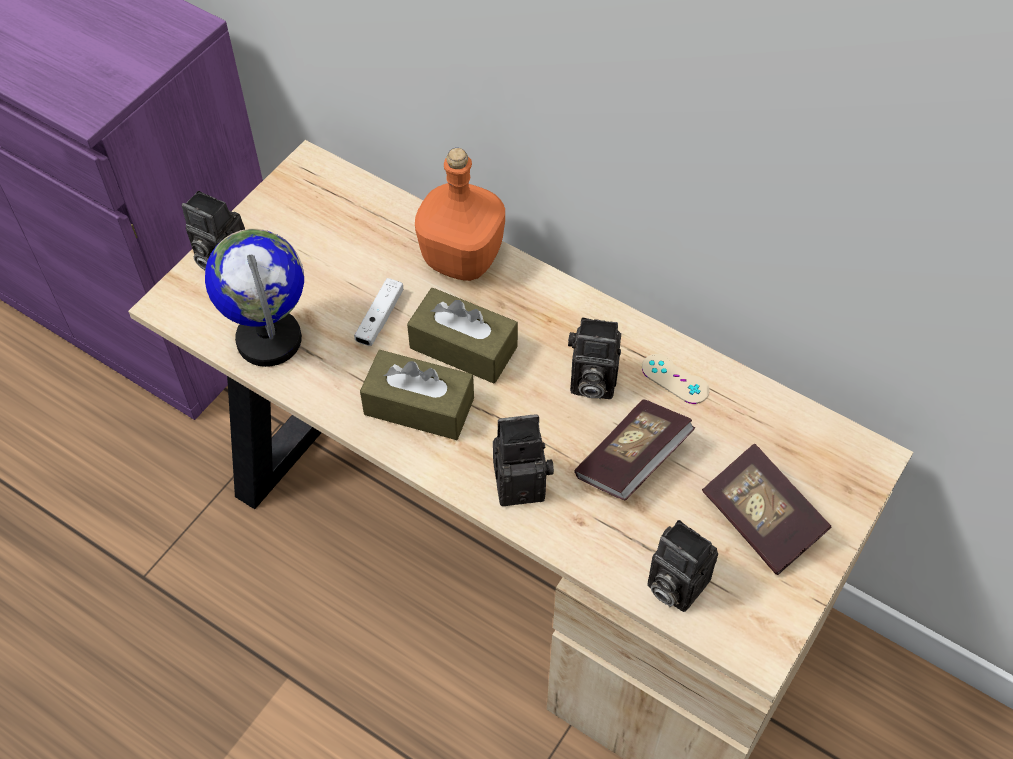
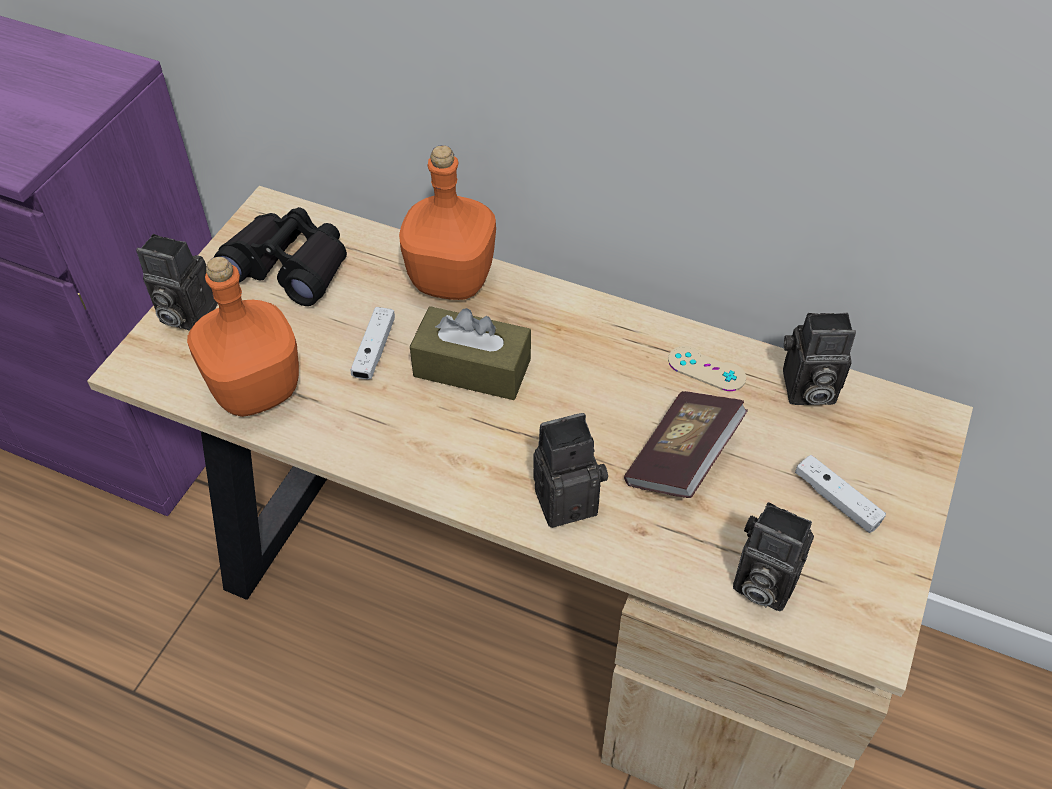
camera: 10 degrees left, 5 degrees down
(270, 339) = (255, 388): globe -> orange bottle
(319, 226) = (290, 267): none -> black binoculars
(419, 406) = (436, 435): brown tissue box -> none
(590, 382) = (617, 384): camera -> camera (806, 390)
(761, 520) = (836, 500): book -> white game controller

